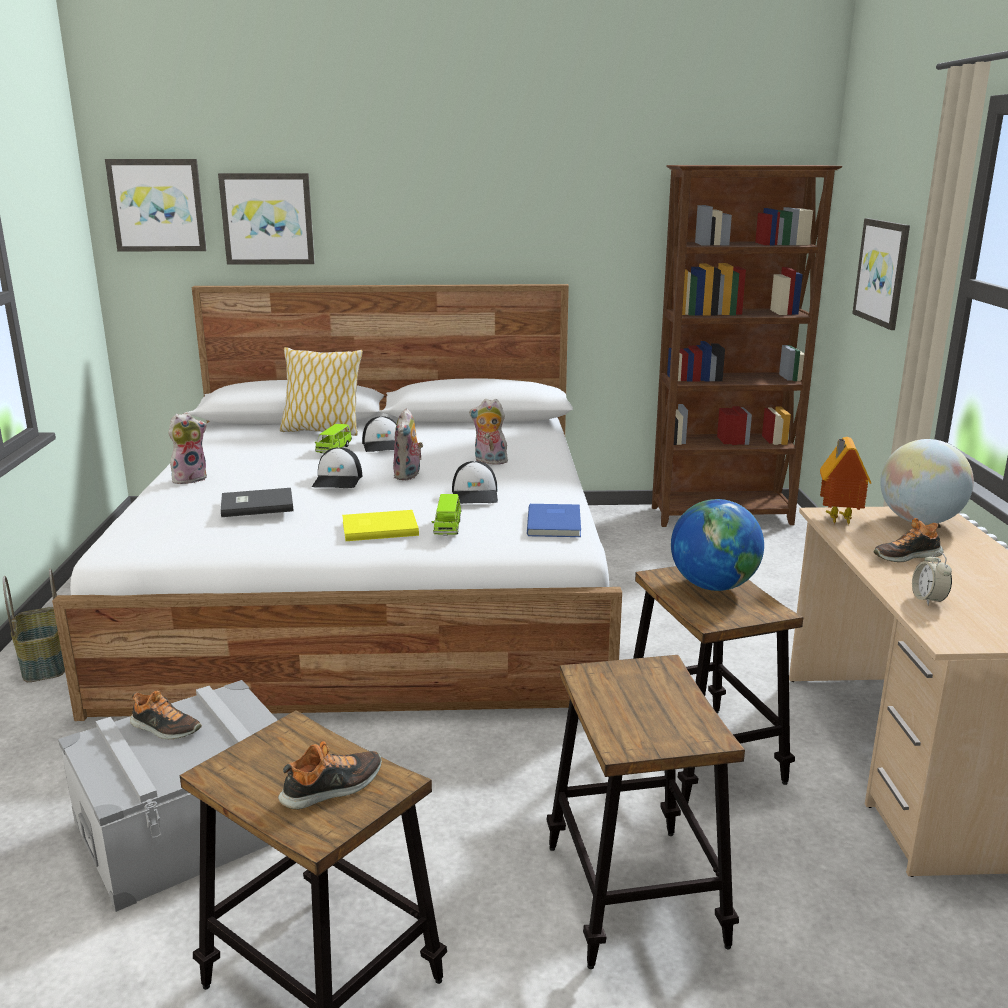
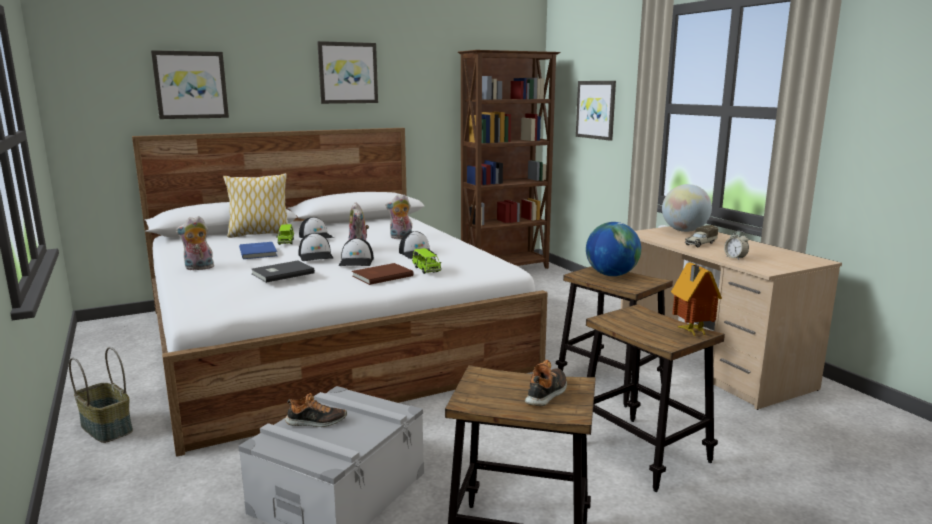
camera: 25 degrees left, 5 degrees down
(157, 205) = (98, 74): picture -> picture (348, 73)
(190, 478) = (198, 268): plush toy -> plush toy turned 135 degrees counterclockwise
(378, 528) = (381, 275): yellow book -> brown book
(379, 497) = (356, 262): none -> cap
(556, 523) = (486, 260): blue book -> blue book (259, 252)
(837, 519) = (646, 234): toy house -> toy house (690, 332)
(906, 556) = (700, 244): shoe -> toy truck

